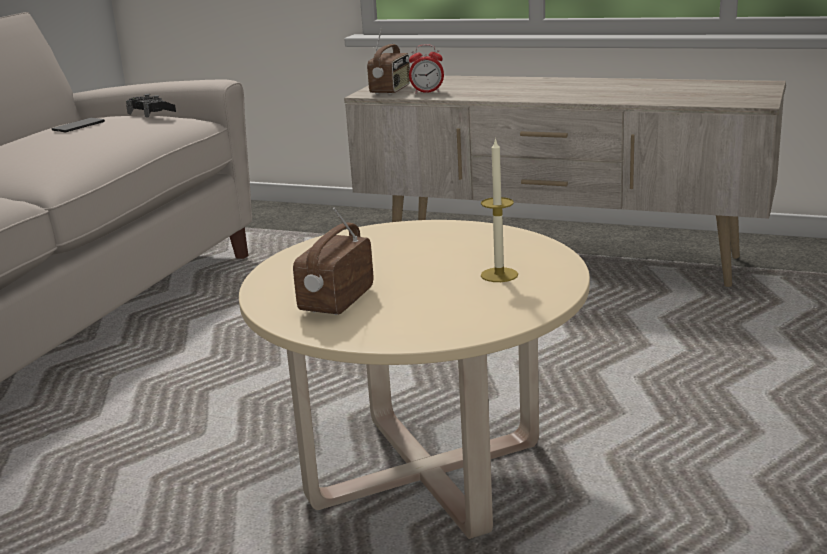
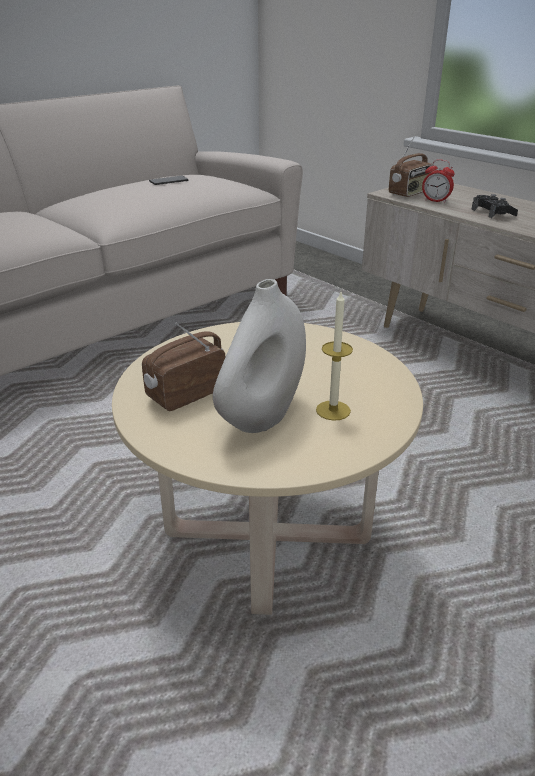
camera: 25 degrees right, 10 degrees up
(151, 113) = (226, 179): black game controller -> black game controller (493, 213)
(437, 296) = (262, 417): none -> white vase

